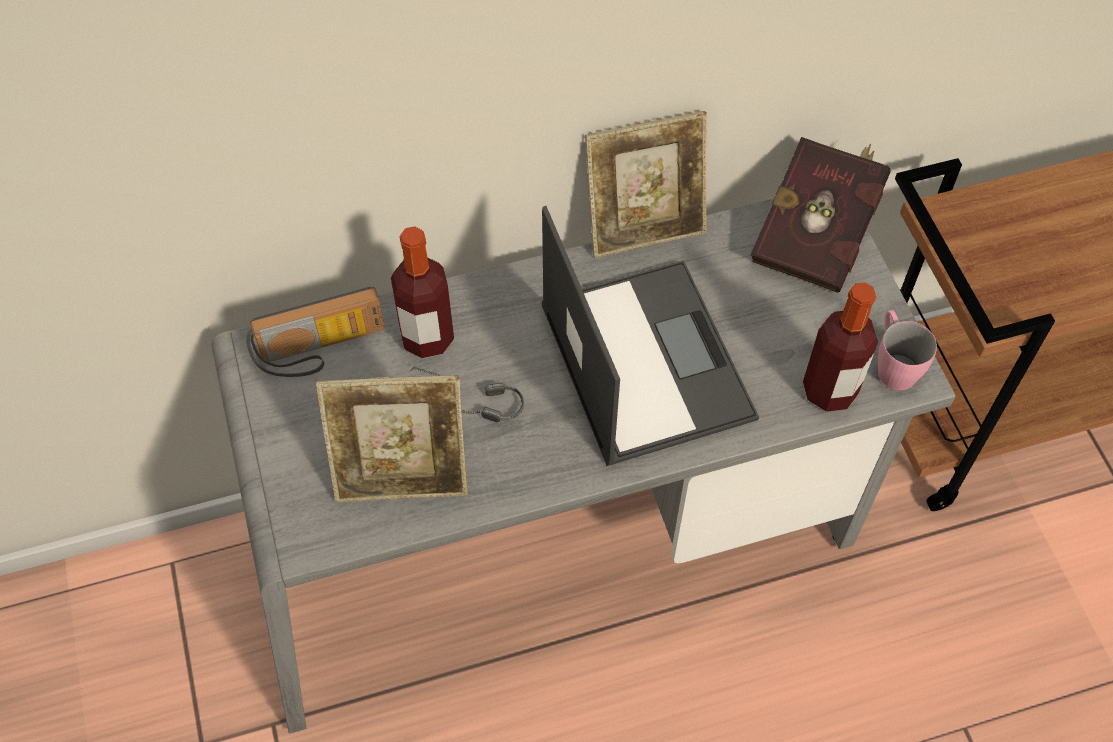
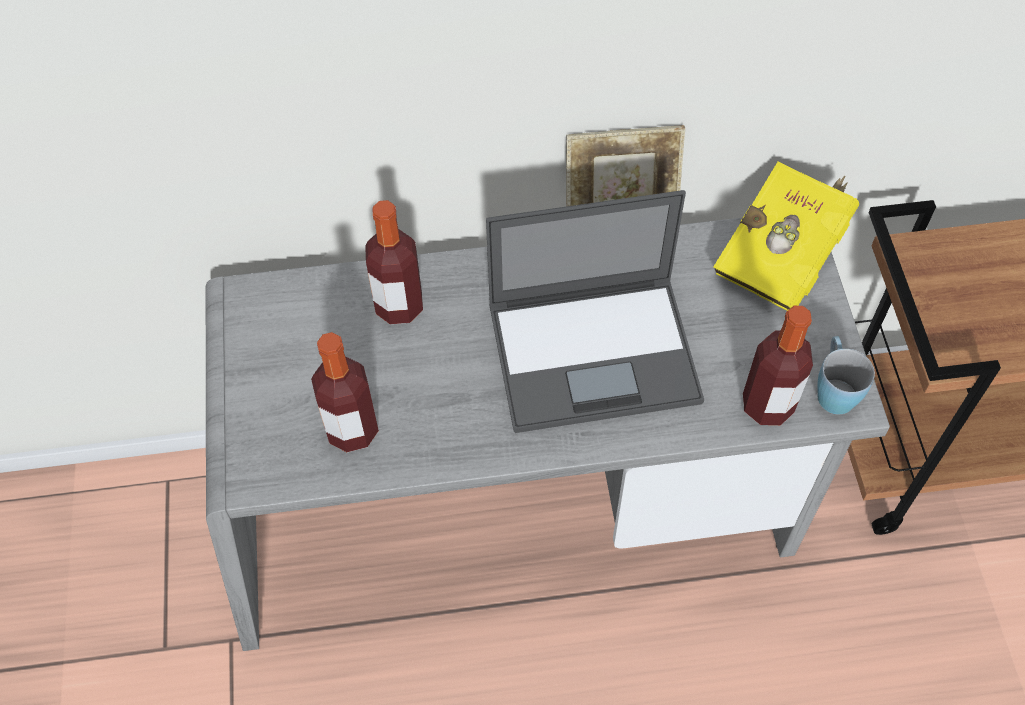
camera: 10 degrees right, 0 degrees up
(321, 351) = (300, 306): radio -> none
(402, 476) = (352, 430): picture frame -> bottle
(466, 403) = (423, 371): headphones -> none
(644, 359) = (596, 352): laptop -> laptop turned 90 degrees clockwise
(818, 234) = (784, 256): red book -> yellow book
(892, 365) = (833, 389): pink mug -> blue mug

